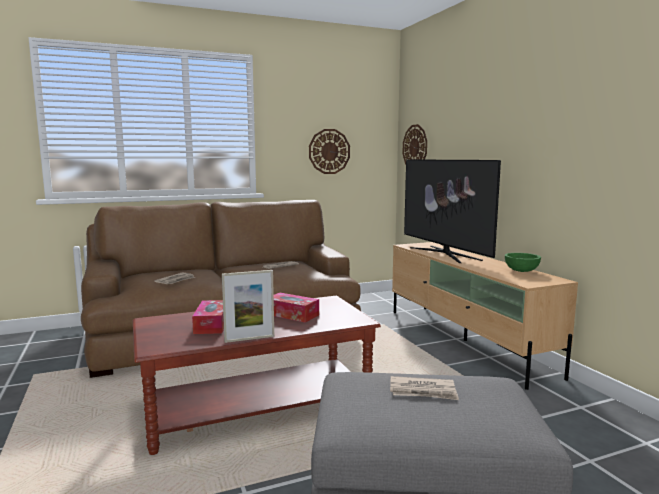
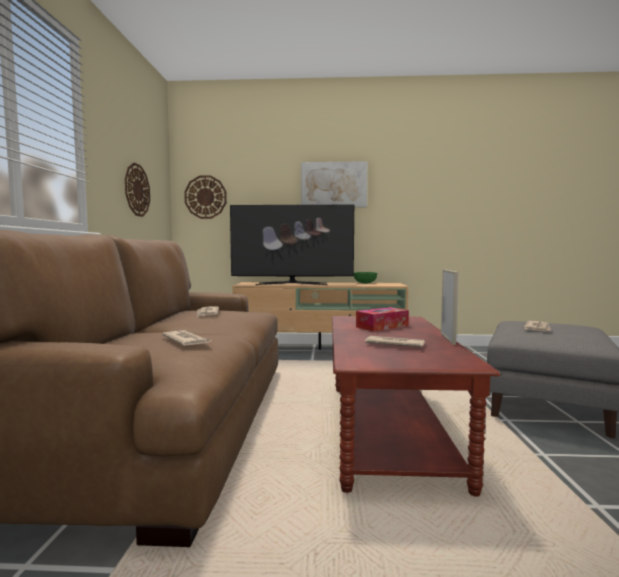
camera: 65 degrees left, 5 degrees down
(212, 324) = (394, 344): tissue box -> newspaper
(512, 128) = (333, 185): none -> picture

